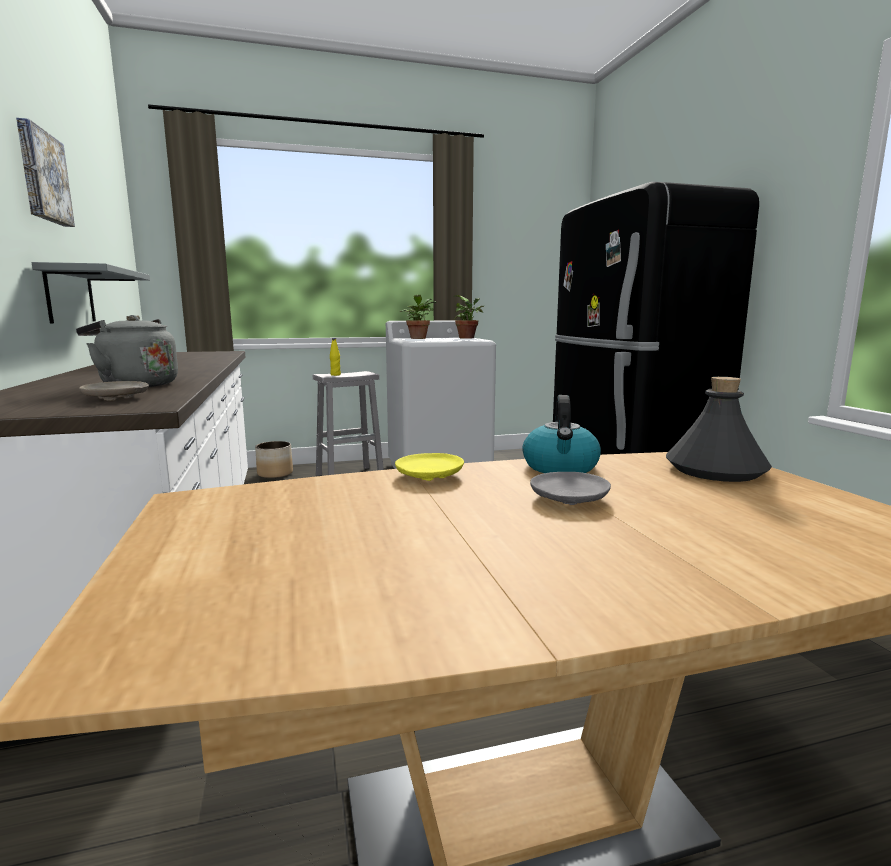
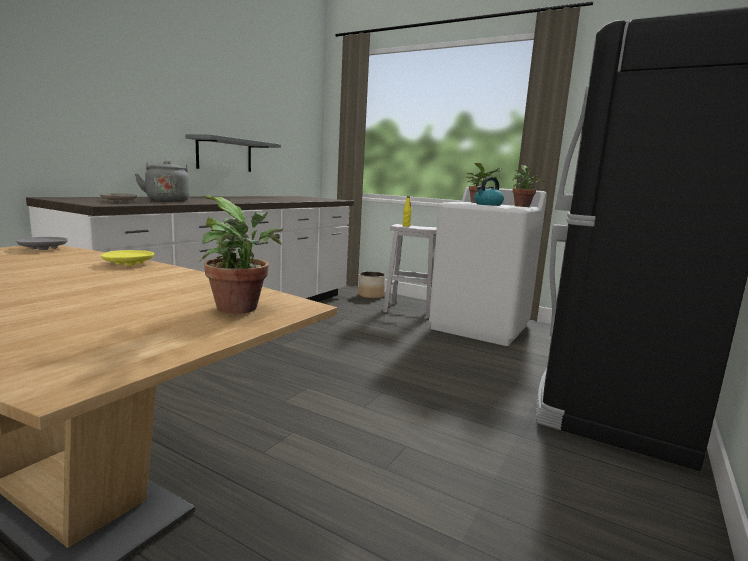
camera: 45 degrees right, 0 degrees up
(42, 176) = (210, 87): picture -> none
(560, 467) = (189, 279): kettle -> kettle (488, 205)
(568, 499) = (99, 286): grey plate -> grey plate (43, 248)
(716, 470) = (241, 309): grey bottle -> potted plant

